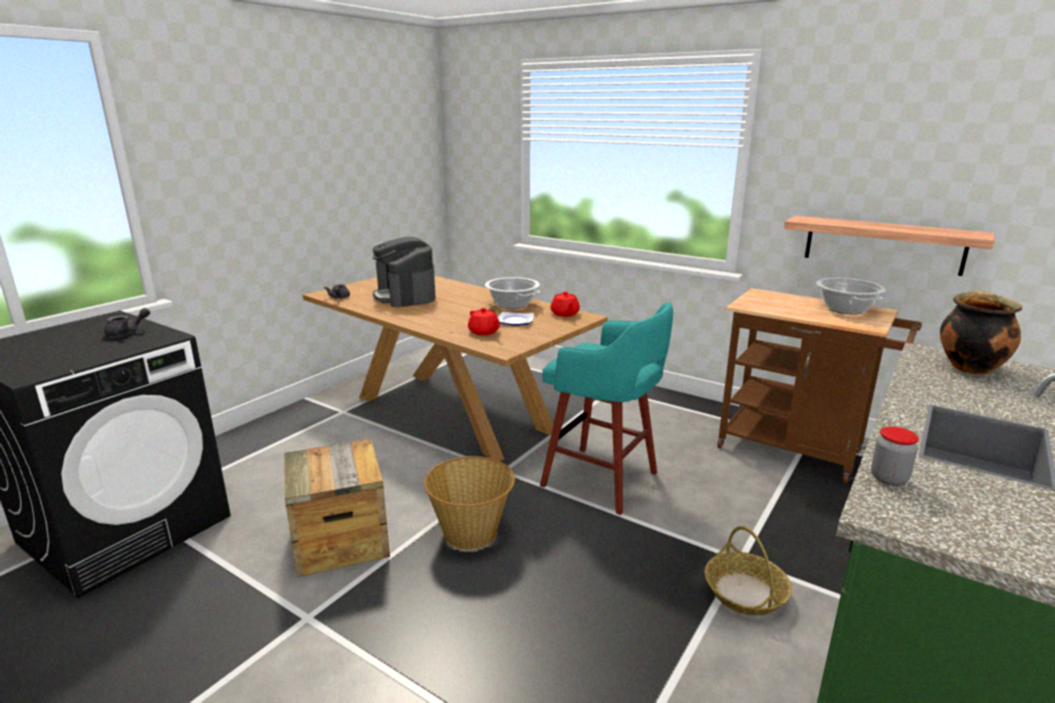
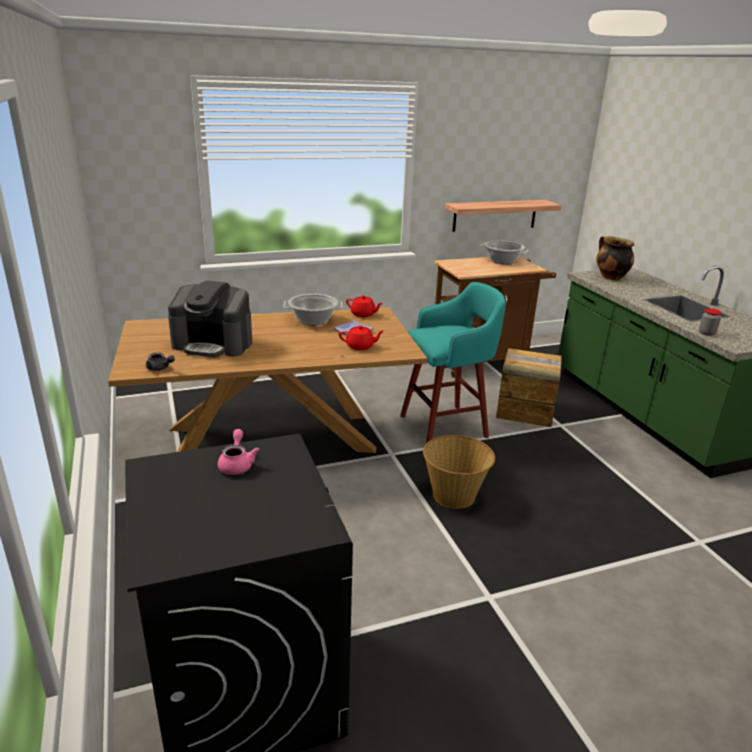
camera: 55 degrees left, 5 degrees up
(127, 333) = (237, 464): grey teapot -> pink teapot
(340, 540) = (405, 554): crate -> crate (525, 409)
(745, 593) = (587, 437): basket -> none

